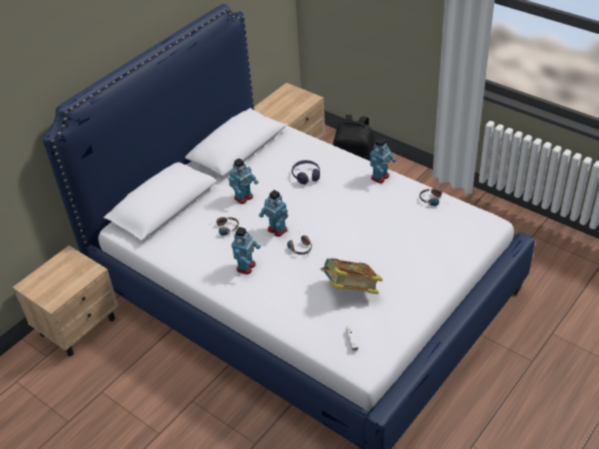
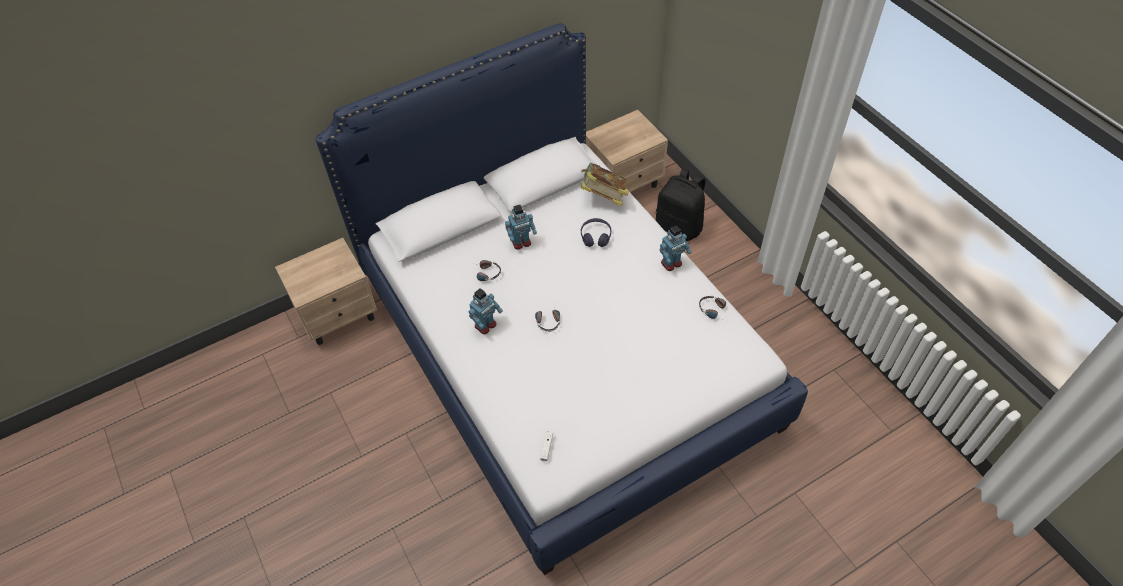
camera: 20 degrees right, 10 degrees up
(277, 230) = (535, 292): toy robot -> none
(350, 290) = (574, 389): book -> book (603, 196)

